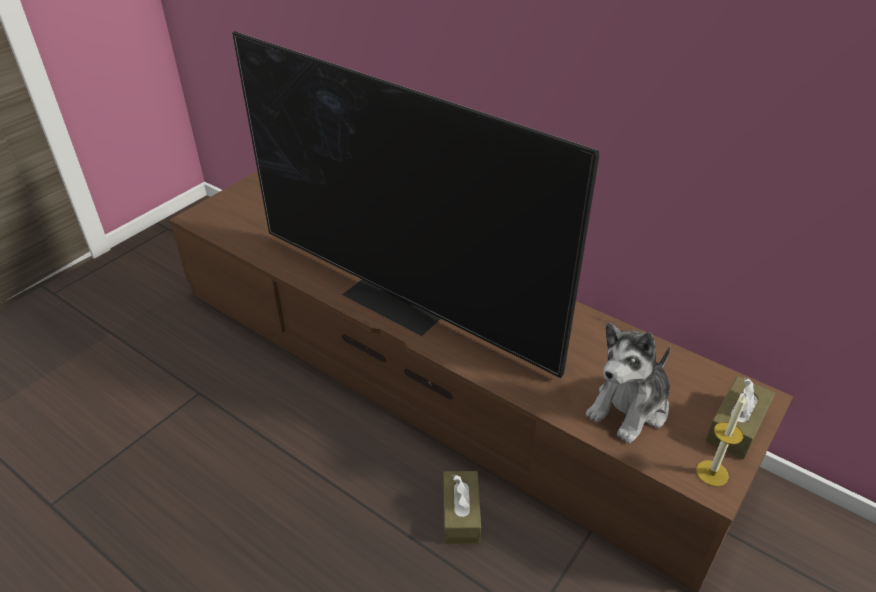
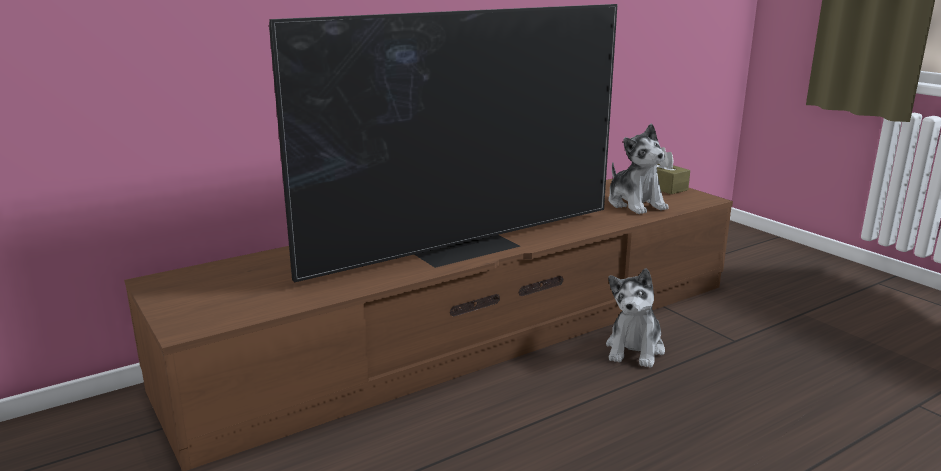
camera: 70 degrees left, 20 degrees down
(461, 514) = (635, 349): brown tissue box -> plush toy
(712, 473) = (697, 197): candle -> none

